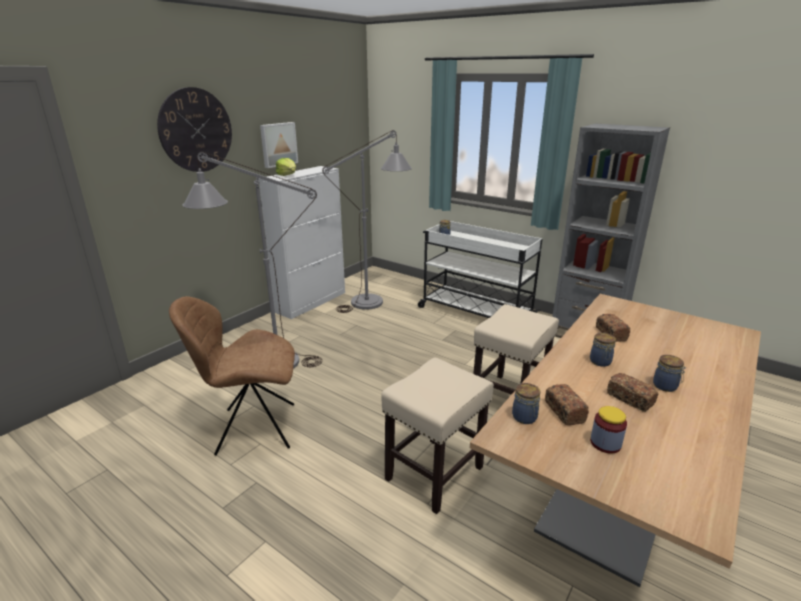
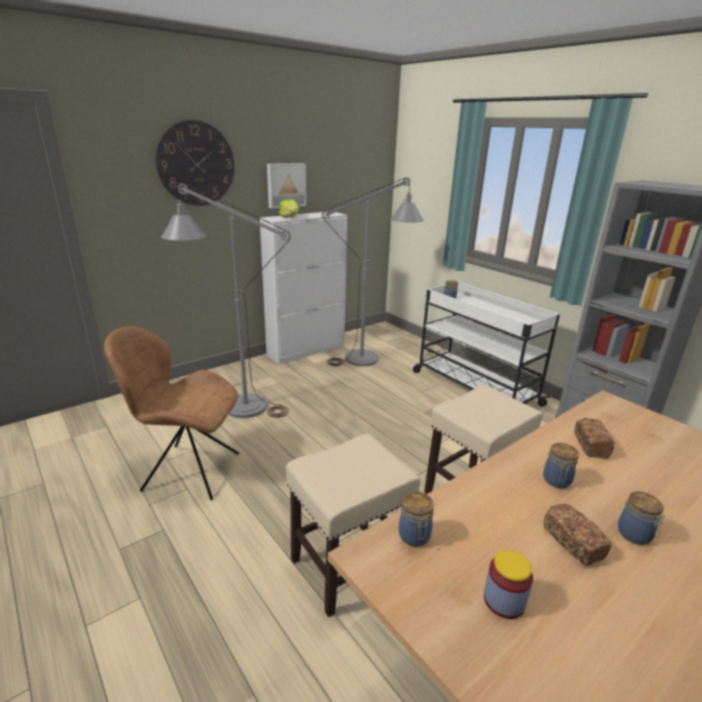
camera: 15 degrees right, 0 degrees up
(564, 411) = (470, 540): bread -> none

